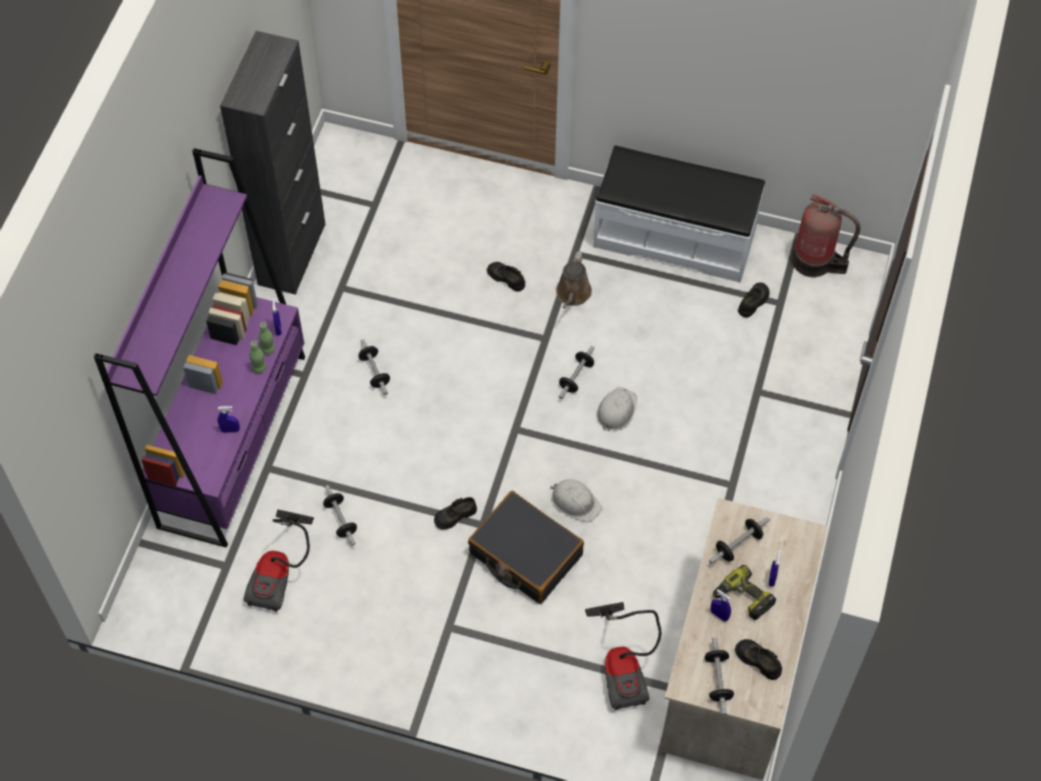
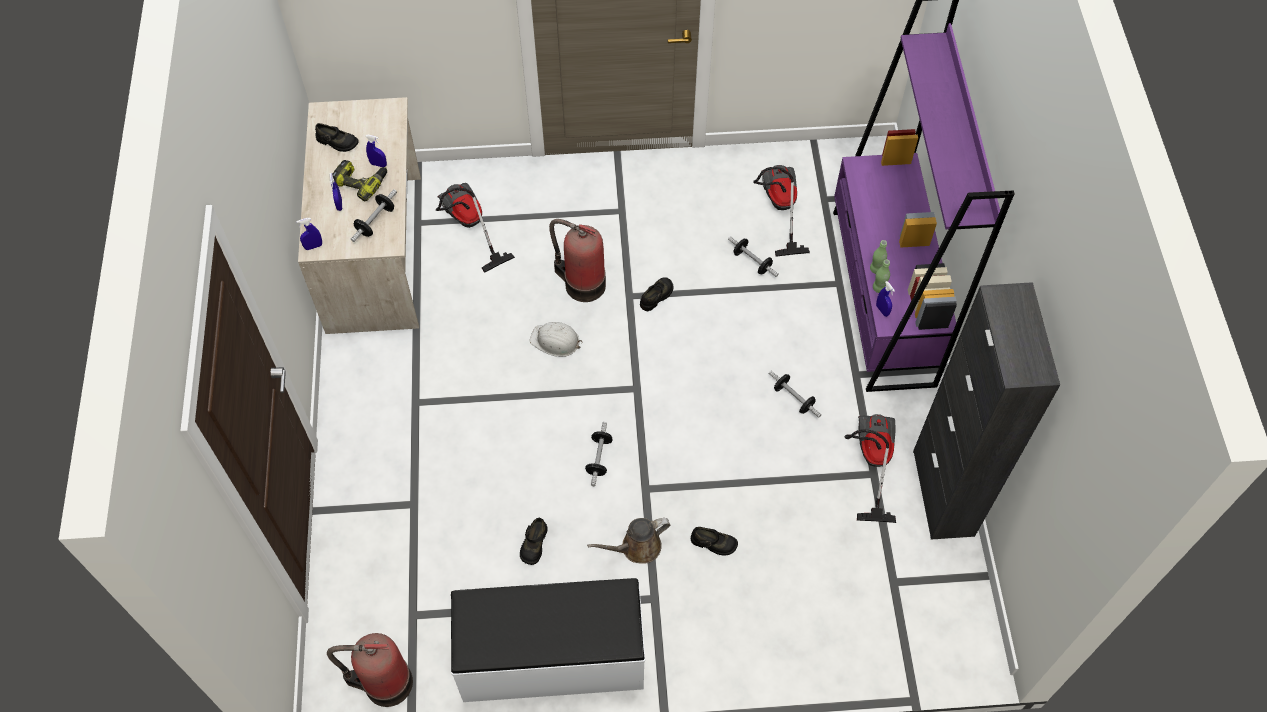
camera: 160 degrees right, 0 degrees up
(230, 430) = (866, 210): blue spray bottle -> blue spray bottle (313, 246)
(337, 298) = (870, 461): none -> vacuum cleaner
(525, 555) = (582, 283): black suitcase -> fire extinguisher
(573, 294) = (637, 547): brown watering can -> brown watering can turned 105 degrees counterclockwise
(616, 410) = (548, 437): white hard hat -> none
(718, 680) = (367, 119): dumbbell -> none
(753, 302) = (442, 606): black shoe -> black shoe (533, 544)

